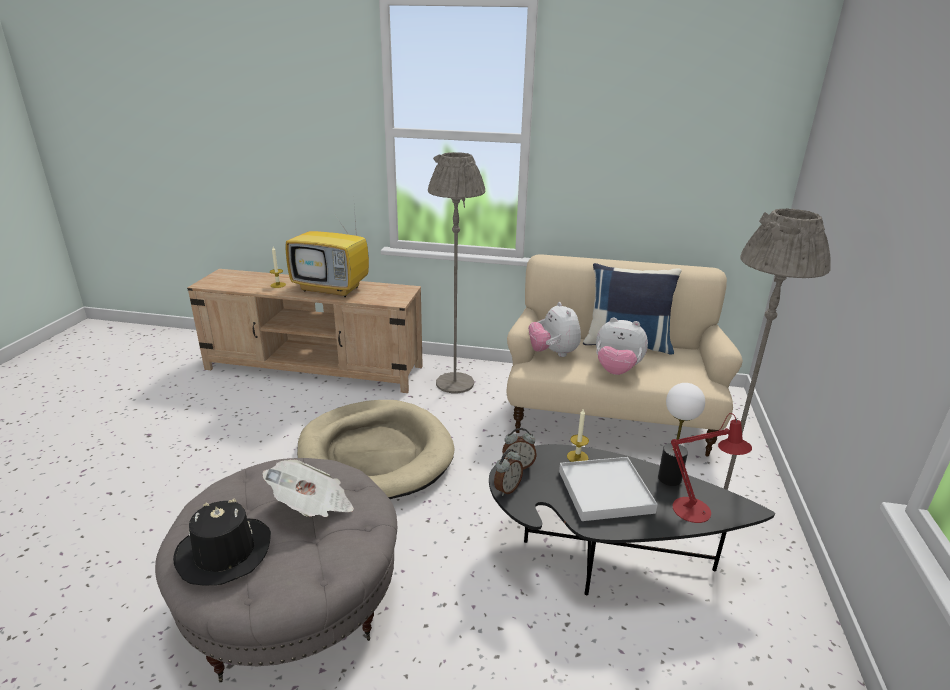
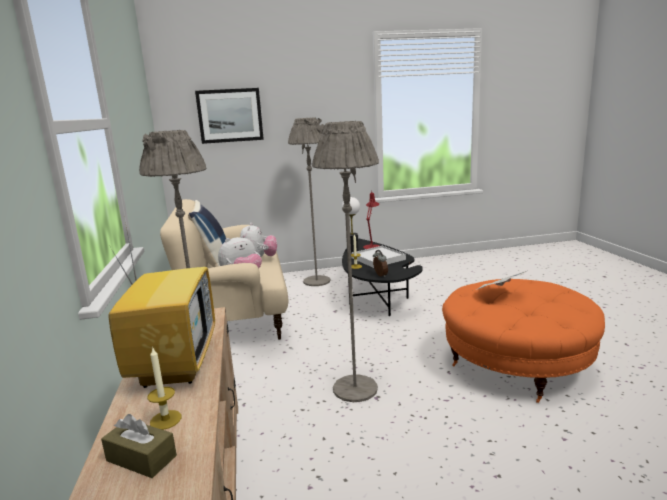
camera: 110 degrees left, 10 degrees down
(224, 552) = (563, 301): black hat -> none
(257, 280) = (141, 458): none -> brown tissue box
(292, 600) = (516, 364): grey ottoman -> orange ottoman
(375, 454) = (355, 389): beige dog bed -> grey floor lamp
(507, 489) = (403, 274): alarm clock -> none
(843, 174) = (230, 115): none -> picture

